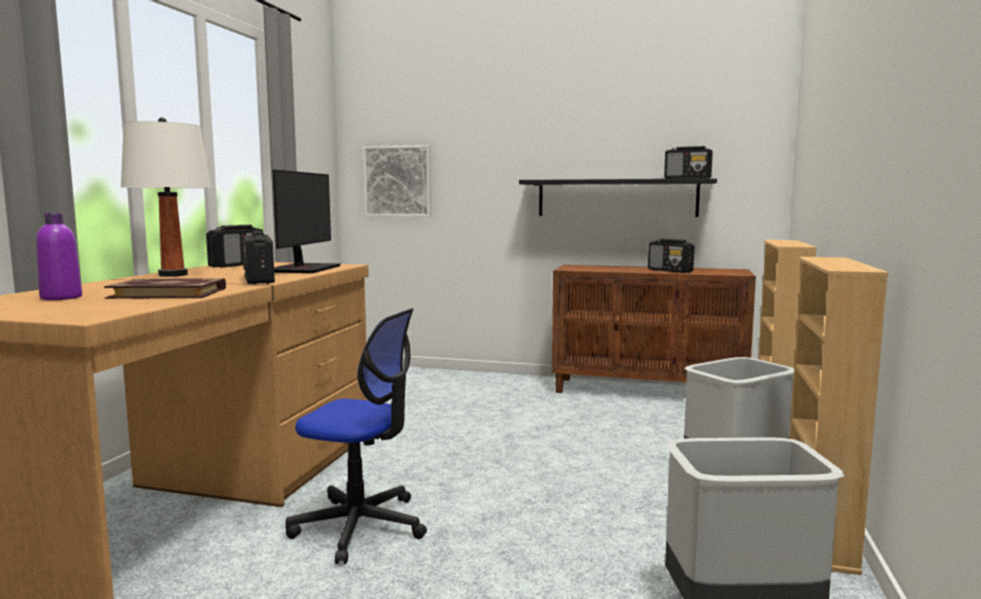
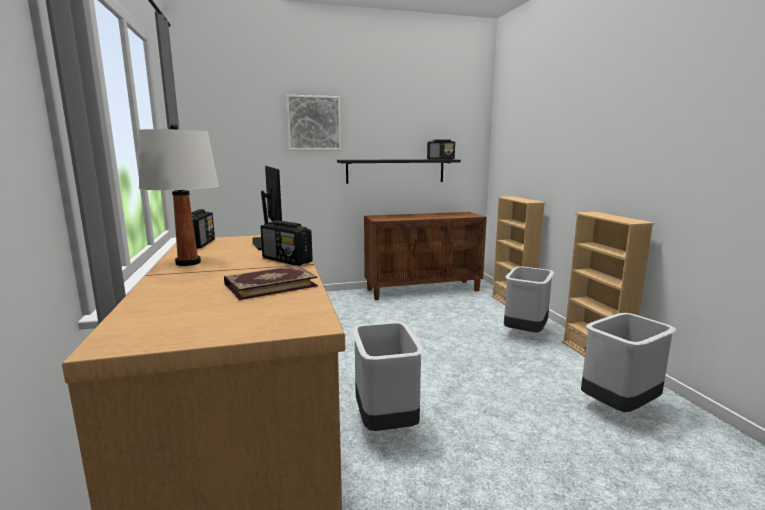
camera: 30 degrees left, 5 degrees up
(61, 297) = (194, 306): purple bottle -> none
(360, 526) = (387, 422): office chair -> grey trash can
(398, 181) = (236, 160): picture -> picture (314, 123)
(670, 271) = (437, 216): radio -> none

